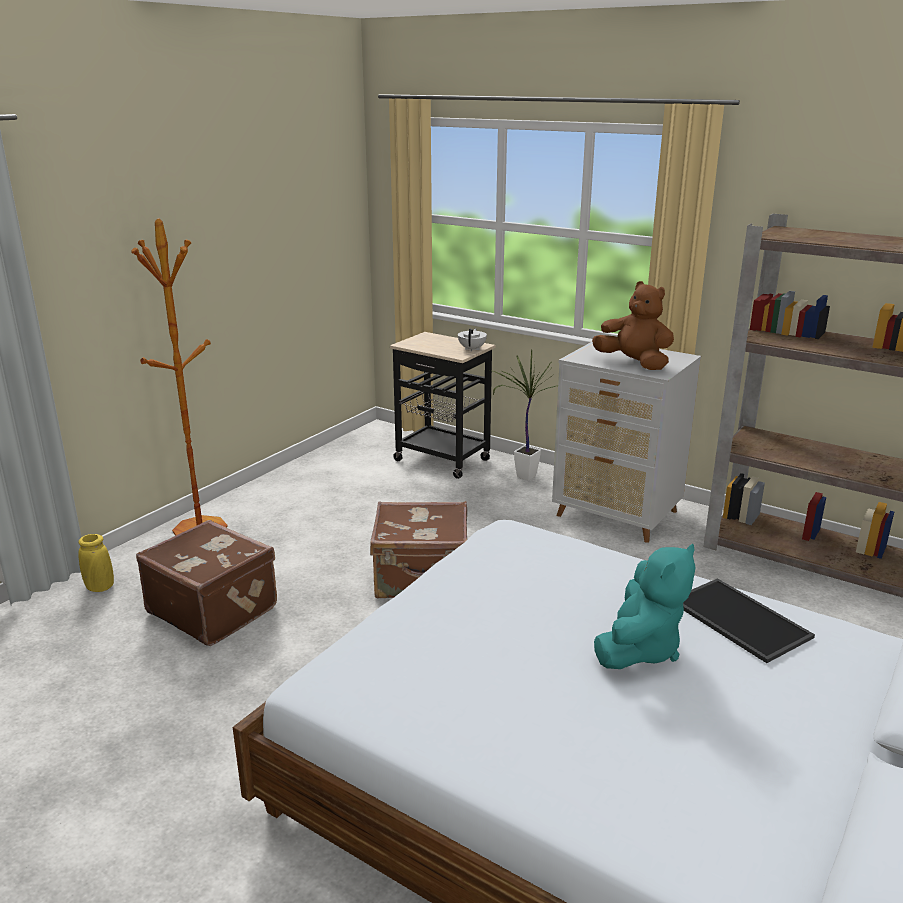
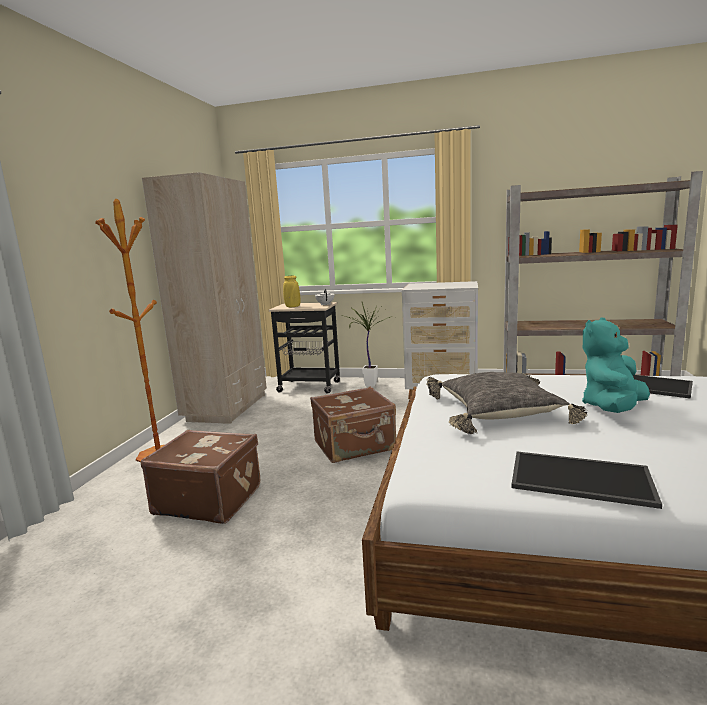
camera: 20 degrees left, 10 degrees down
(100, 587) = (93, 509): yellow vase -> yellow vase (292, 307)
(317, 473) = (227, 407): none -> beige wardrobe
(458, 737) = (579, 479): none -> tray
(504, 609) = (498, 409): none -> pillow
(634, 363) = (447, 286): brown plush toy -> none
(640, 649) = (612, 408): turquoise plush toy -> turquoise plush toy turned 150 degrees counterclockwise

